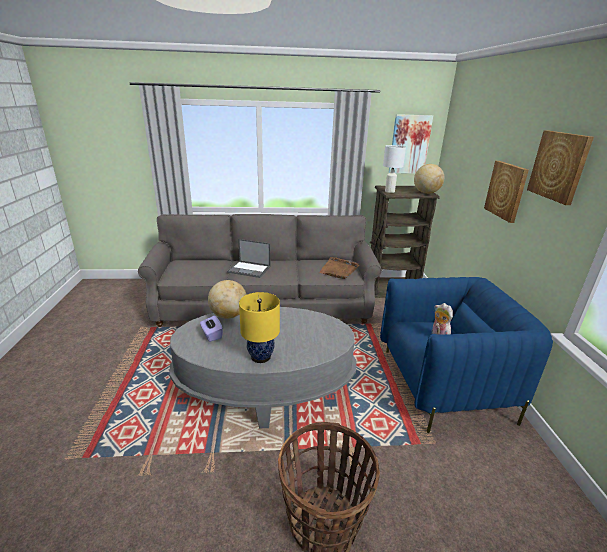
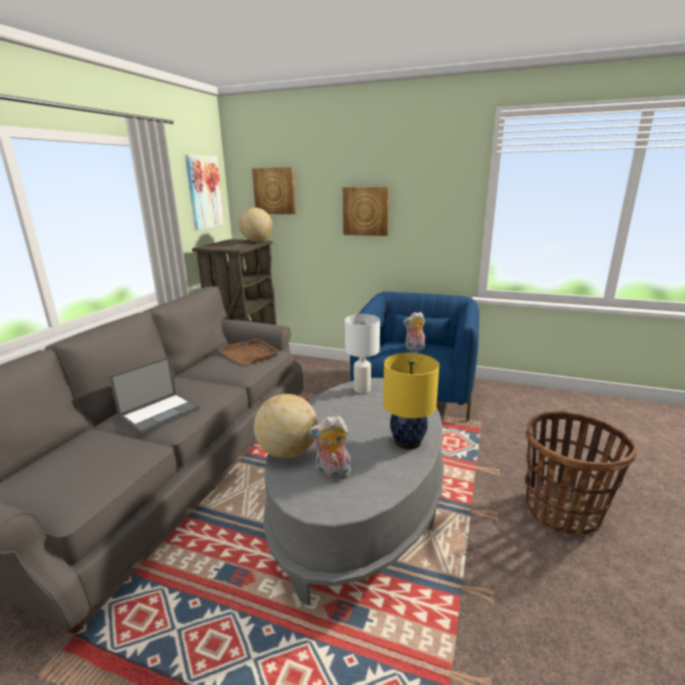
camera: 65 degrees left, 5 degrees down
(211, 335) = (332, 475): purple tissue box -> plush toy
(390, 191) = (227, 248): white table lamp -> white table lamp (362, 389)
(559, 166) = (423, 177): picture -> picture (274, 191)

